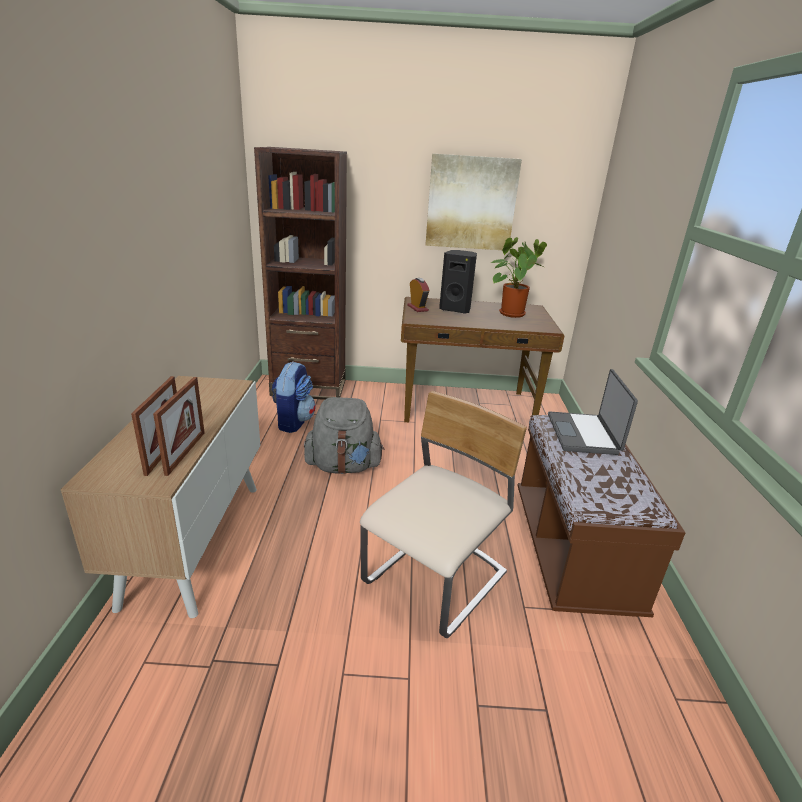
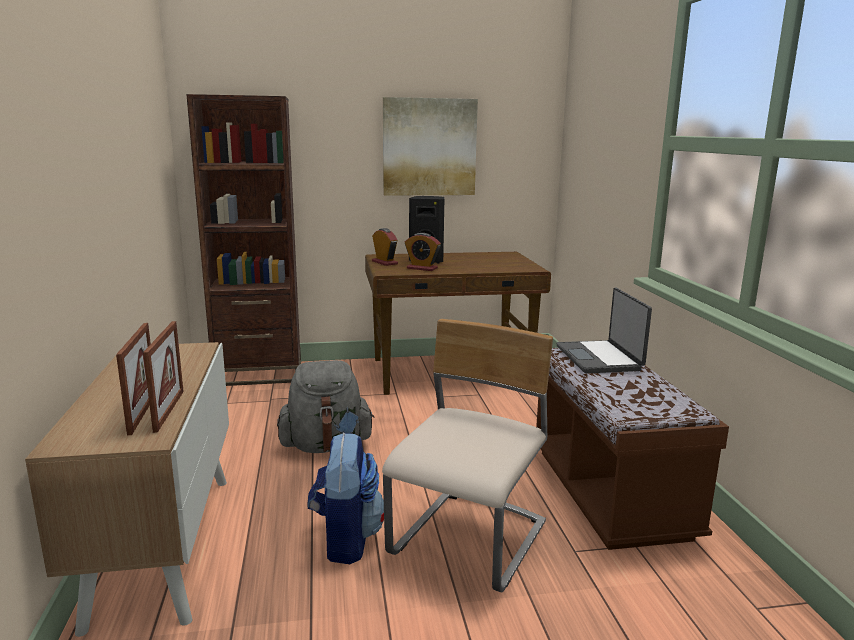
camera: 10 degrees left, 10 degrees down
(293, 422) = (251, 409): backpack -> backpack (346, 539)
(447, 318) = (422, 268): none -> alarm clock
(510, 313) = (487, 259): potted plant -> none

